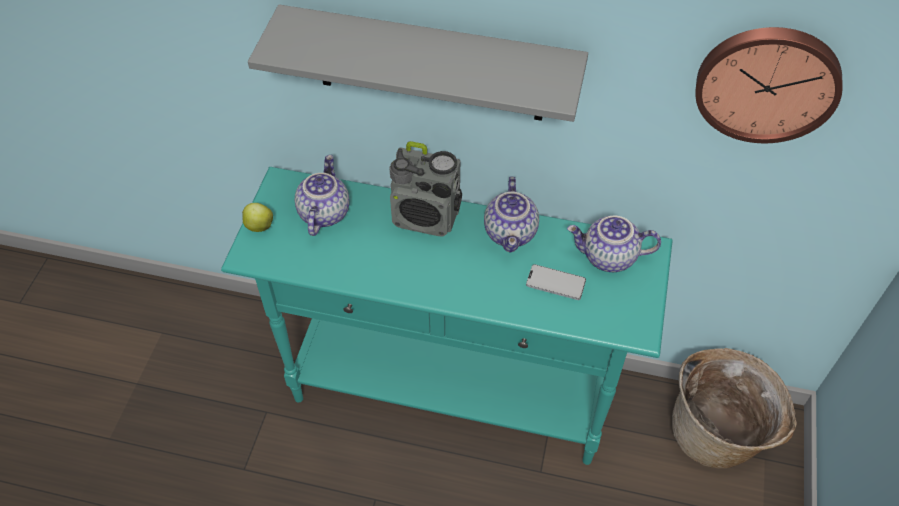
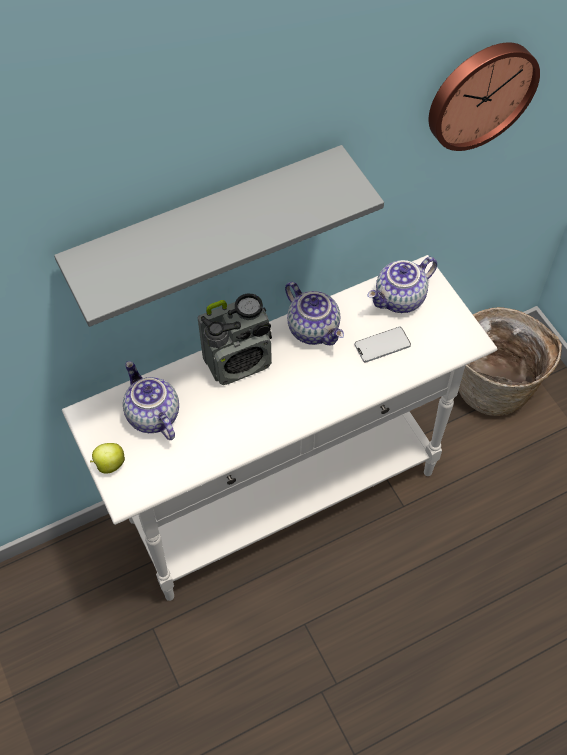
camera: 40 degrees left, 5 degrees up
(451, 390) = (284, 496): turquoise console table -> white console table

